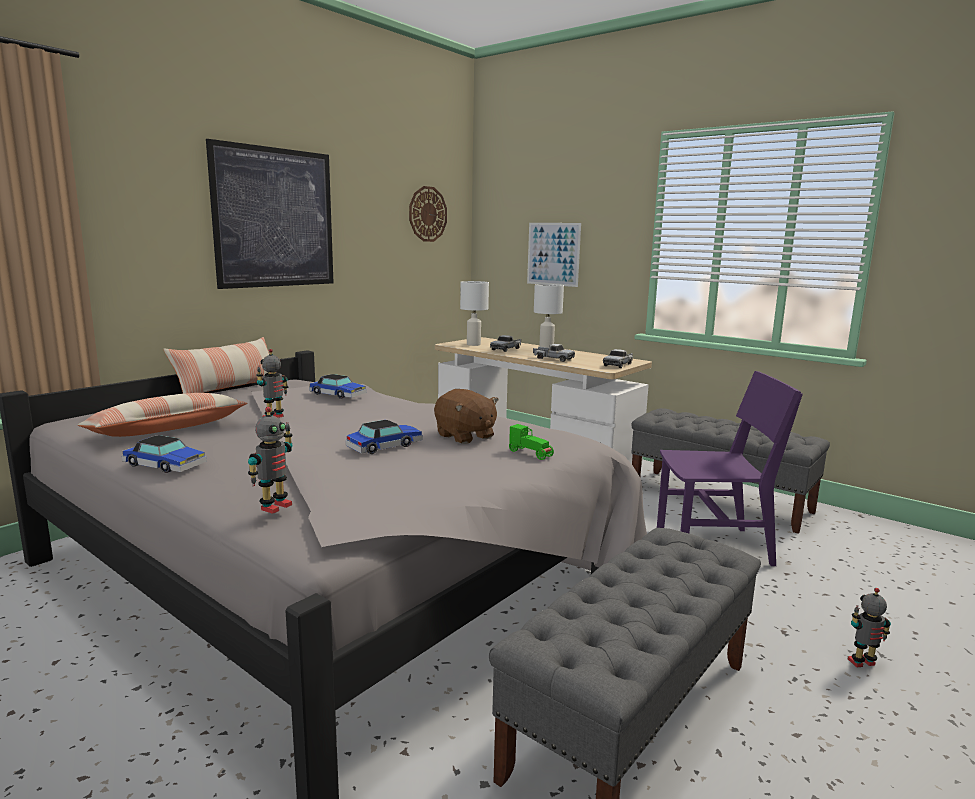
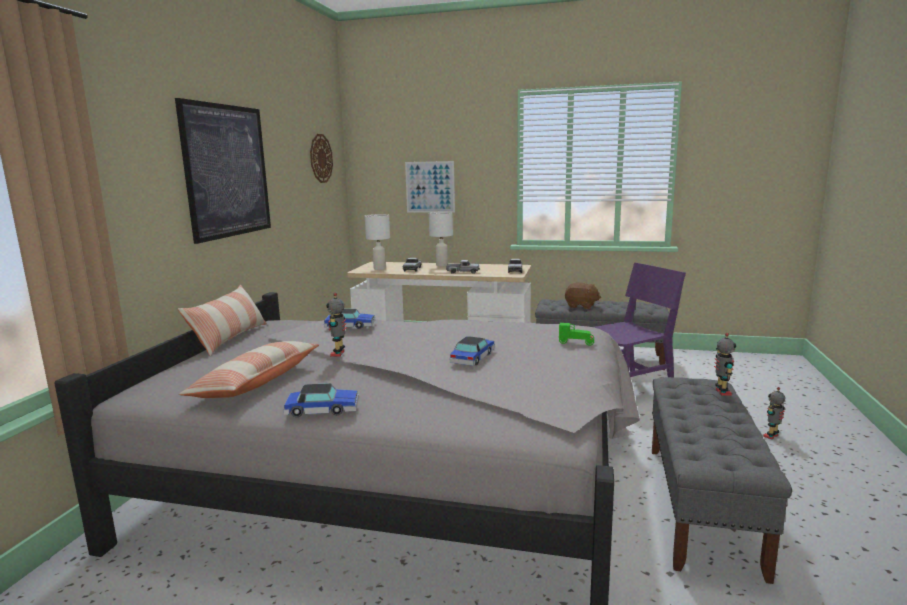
camera: 25 degrees left, 0 degrees up
(274, 507) = (489, 416): toy robot -> toy robot (721, 392)
(465, 436) = (511, 339): brown plush toy -> brown plush toy (581, 306)

